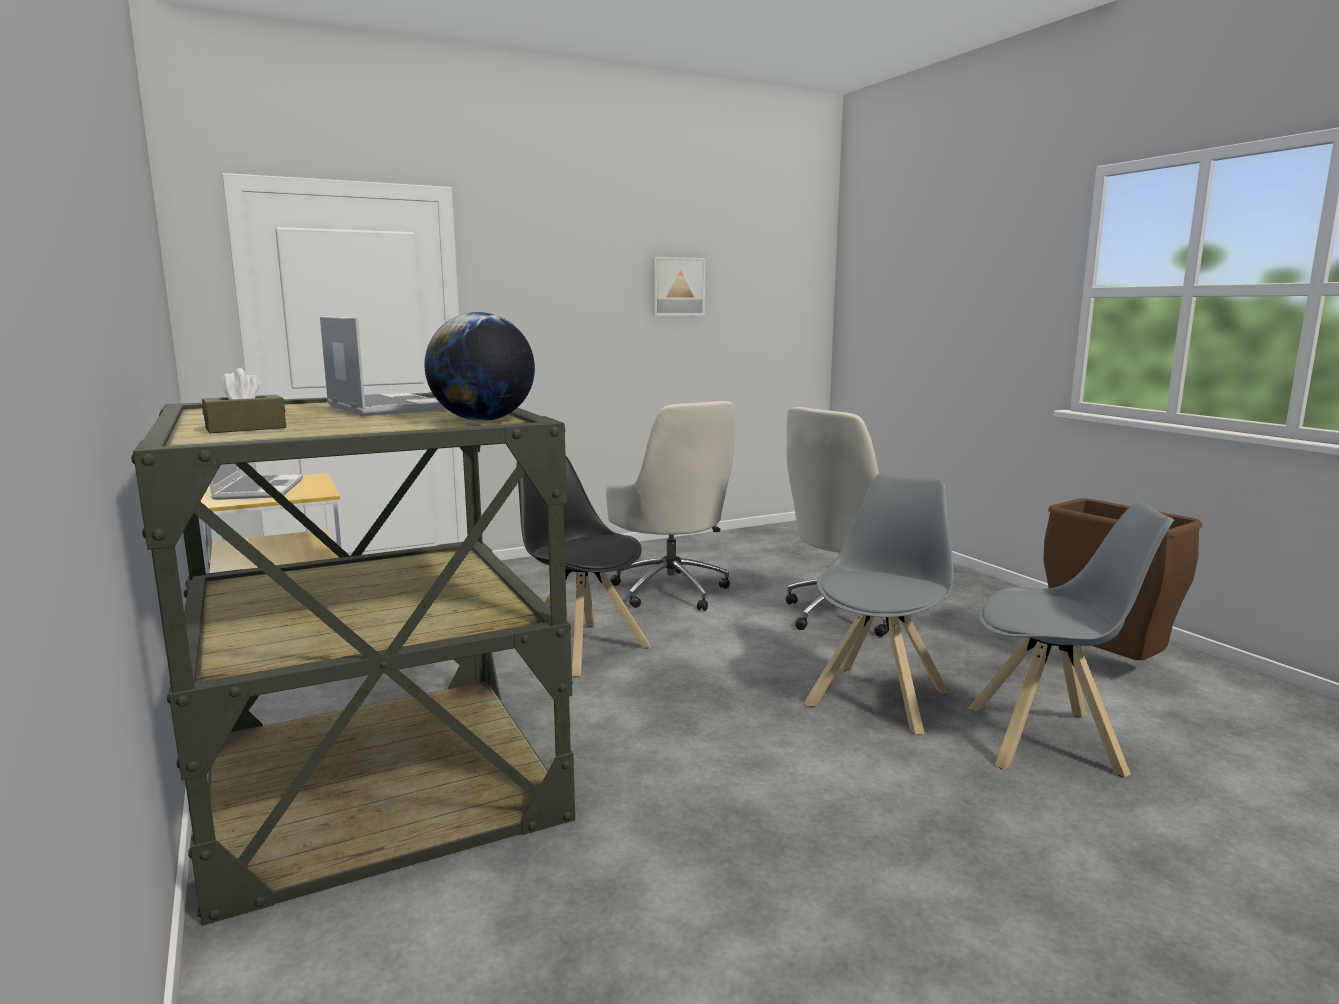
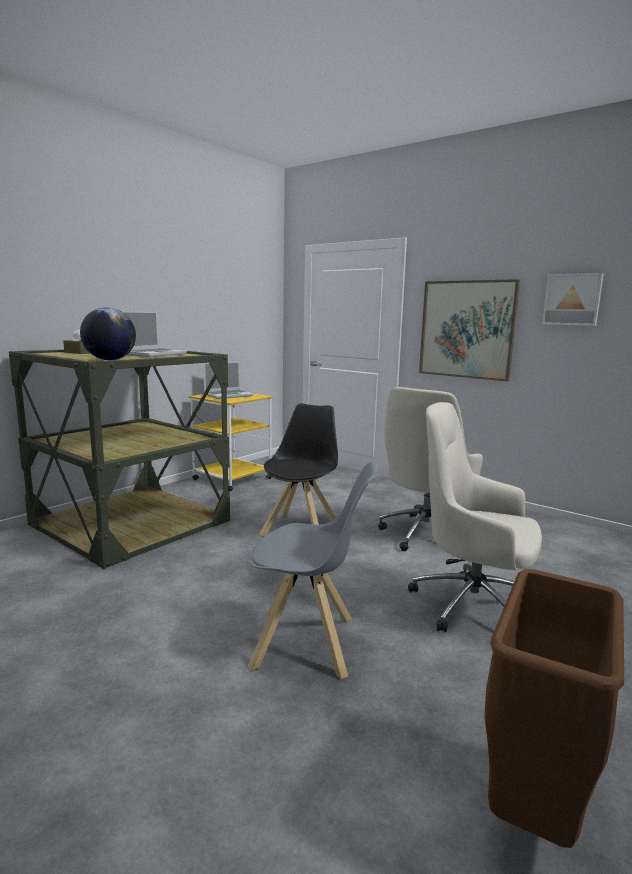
camera: 65 degrees right, 0 degrees up
(562, 326) = (466, 329): none -> picture
(1049, 740) = (278, 751): grey chair -> none

